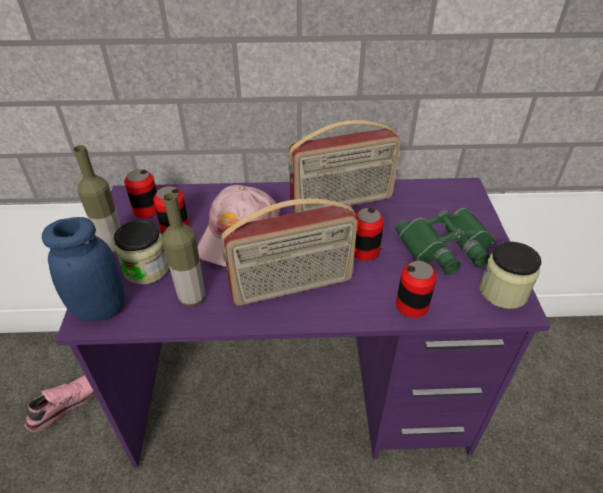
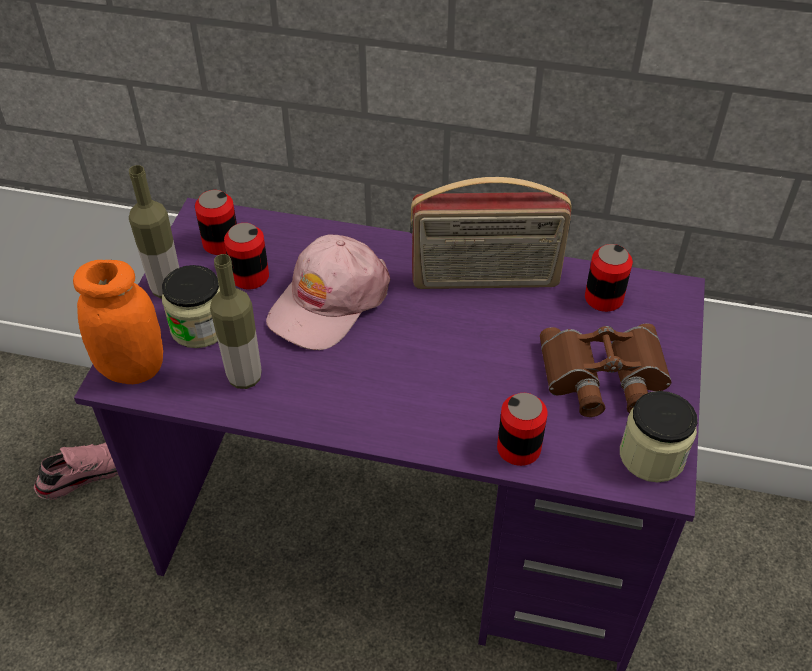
camera: 15 degrees right, 5 degrees up
(100, 308) = (133, 369): blue jar -> orange jar
(292, 286) = (373, 389): radio -> none
(364, 251) = (487, 359): can -> can (603, 298)
(447, 247) = (604, 377): green binoculars -> brown binoculars

